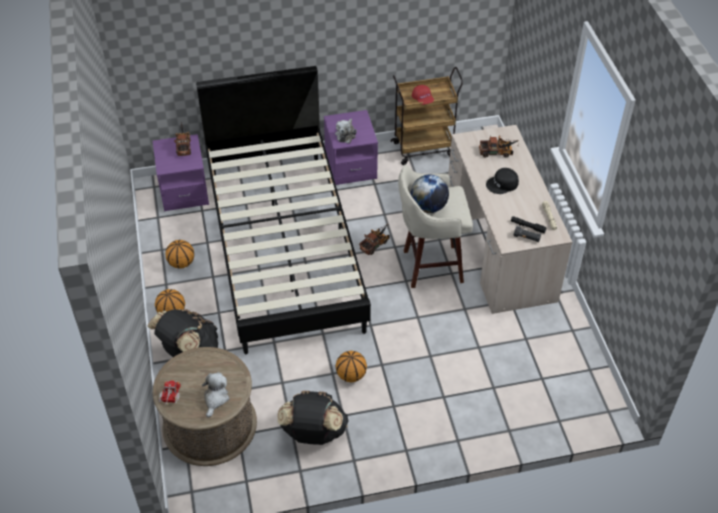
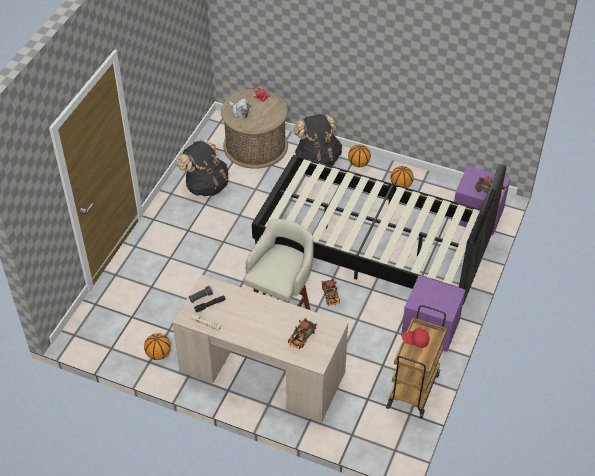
camera: 125 degrees right, 0 degrees up
(346, 134) = (430, 291): plush toy -> none
(351, 375) = (229, 222): basketball -> basketball (158, 354)
(428, 207) = (280, 259): globe -> none
(502, 184) = (264, 318): black cap -> none

